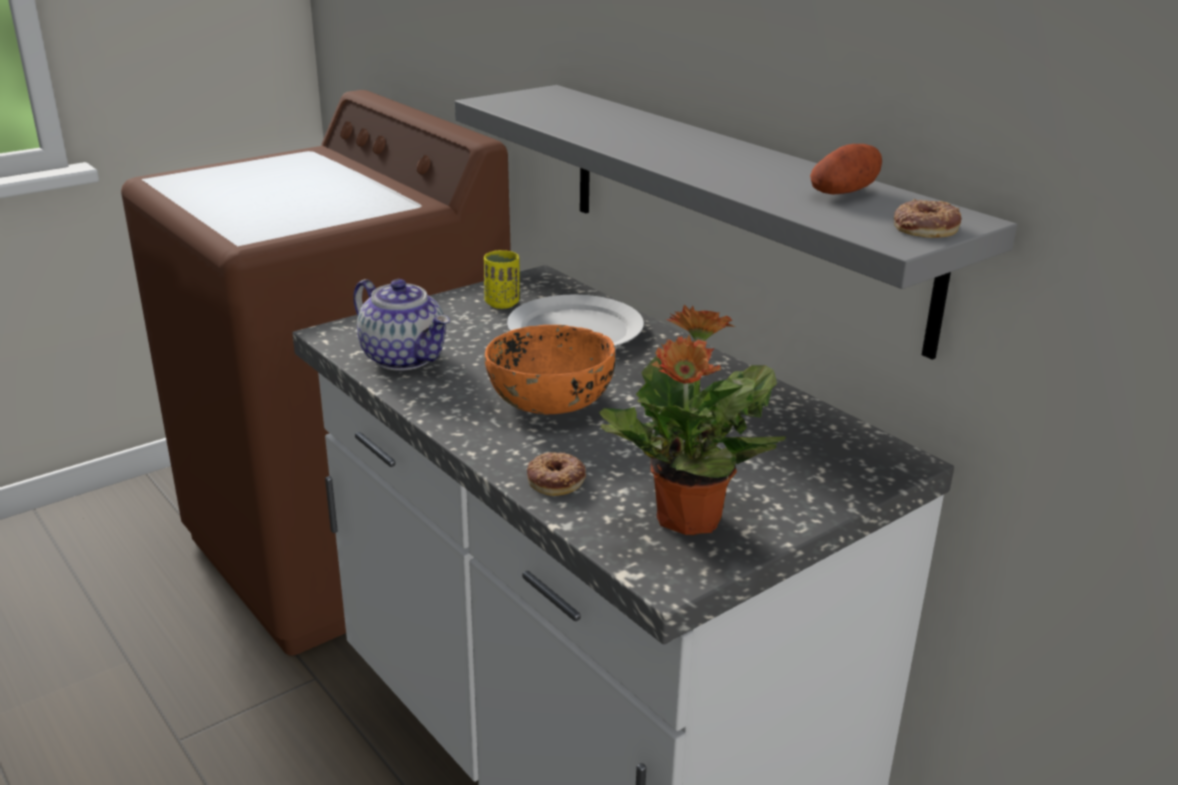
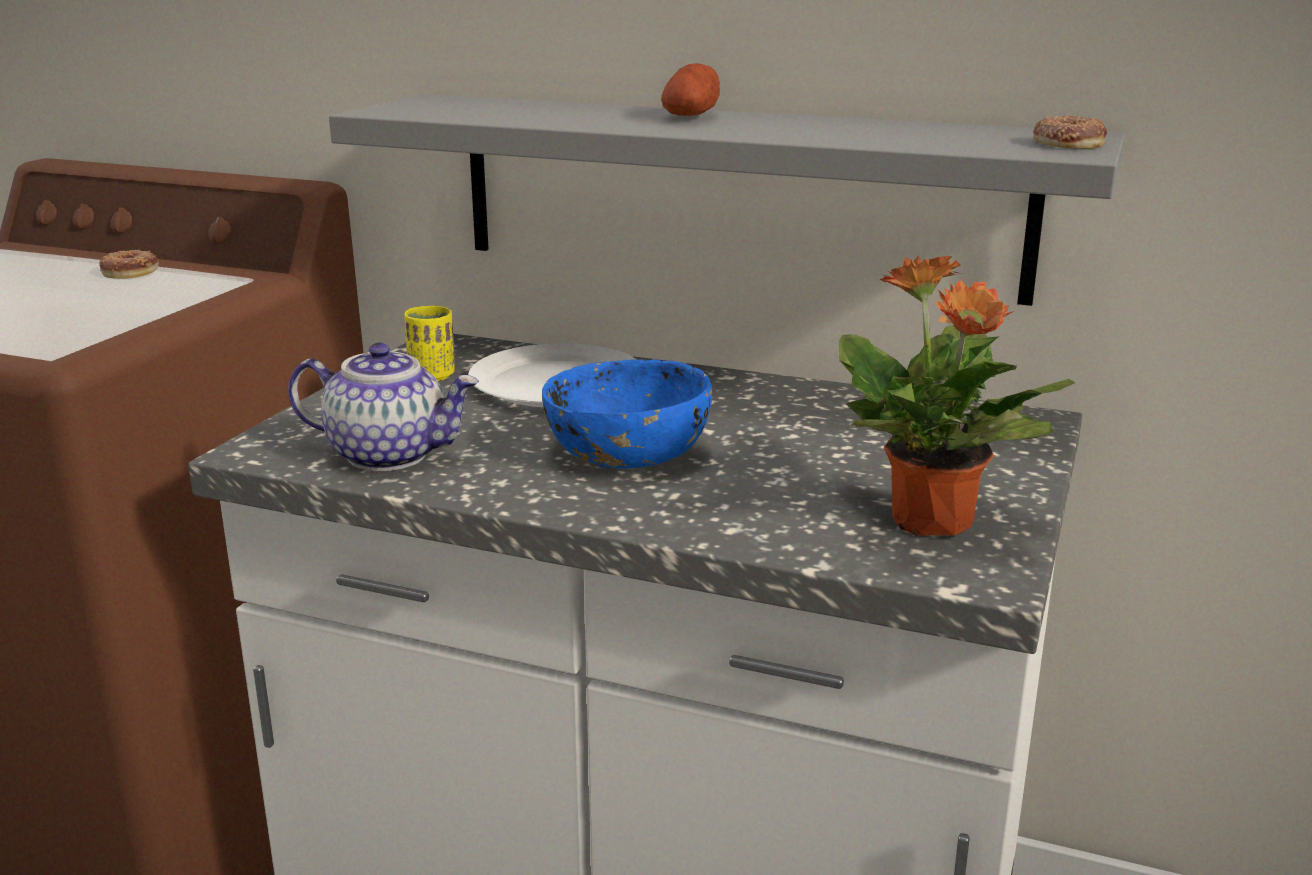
camera: 30 degrees left, 5 degrees down
(550, 399) = (626, 453): orange bowl -> blue bowl
(556, 479) = (747, 525): donut -> donut (130, 271)
(844, 193) = (936, 131): potato -> potato (691, 116)

